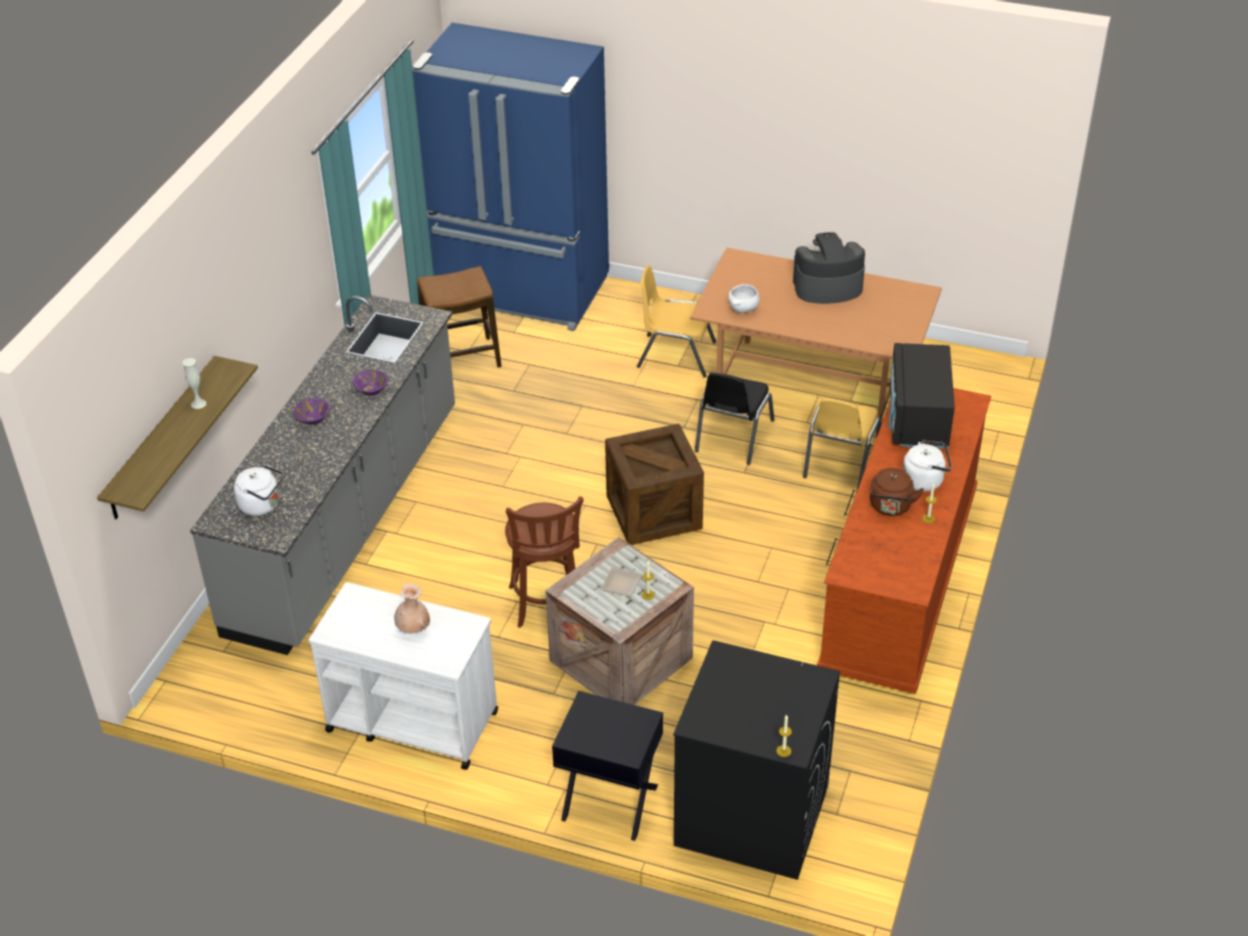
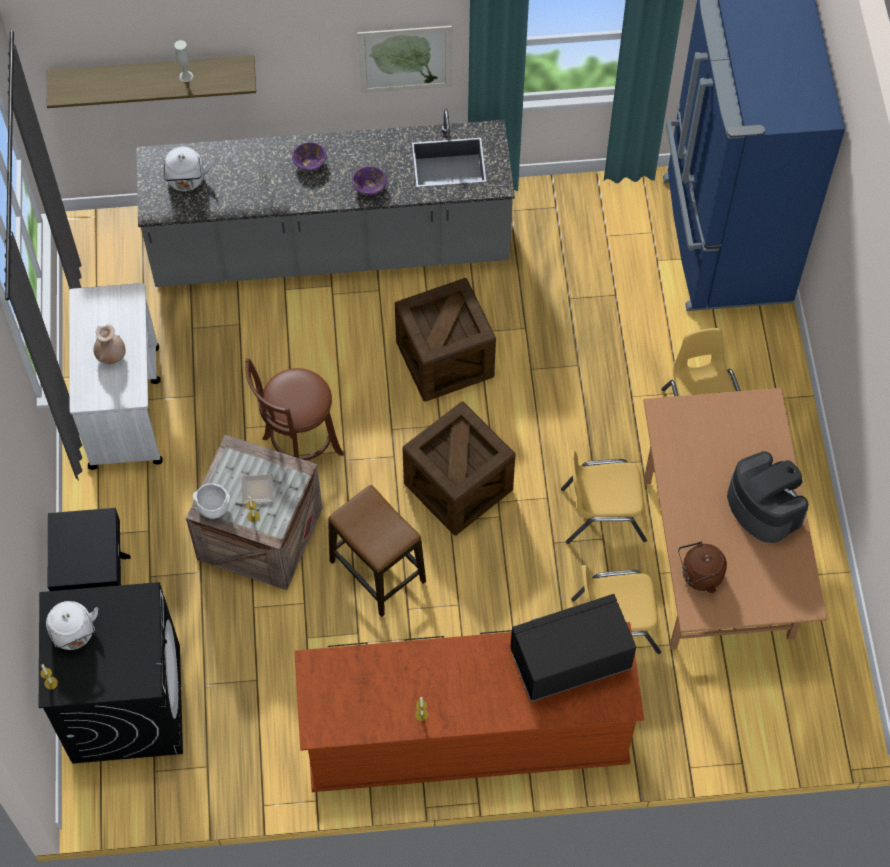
camera: 65 degrees right, 20 degrees up
(292, 285) = (405, 59): none -> picture
(461, 359) = (591, 235): stool -> stool (377, 571)
(519, 482) = (445, 359): none -> crate
(733, 436) = (602, 513): black chair -> yellow chair
(743, 310) = (680, 442): white bowl -> white bowl (213, 508)
(890, 507) = (422, 676): brown kettle -> brown kettle (699, 576)
(925, 480) = (476, 695): white kettle -> white kettle (74, 635)

